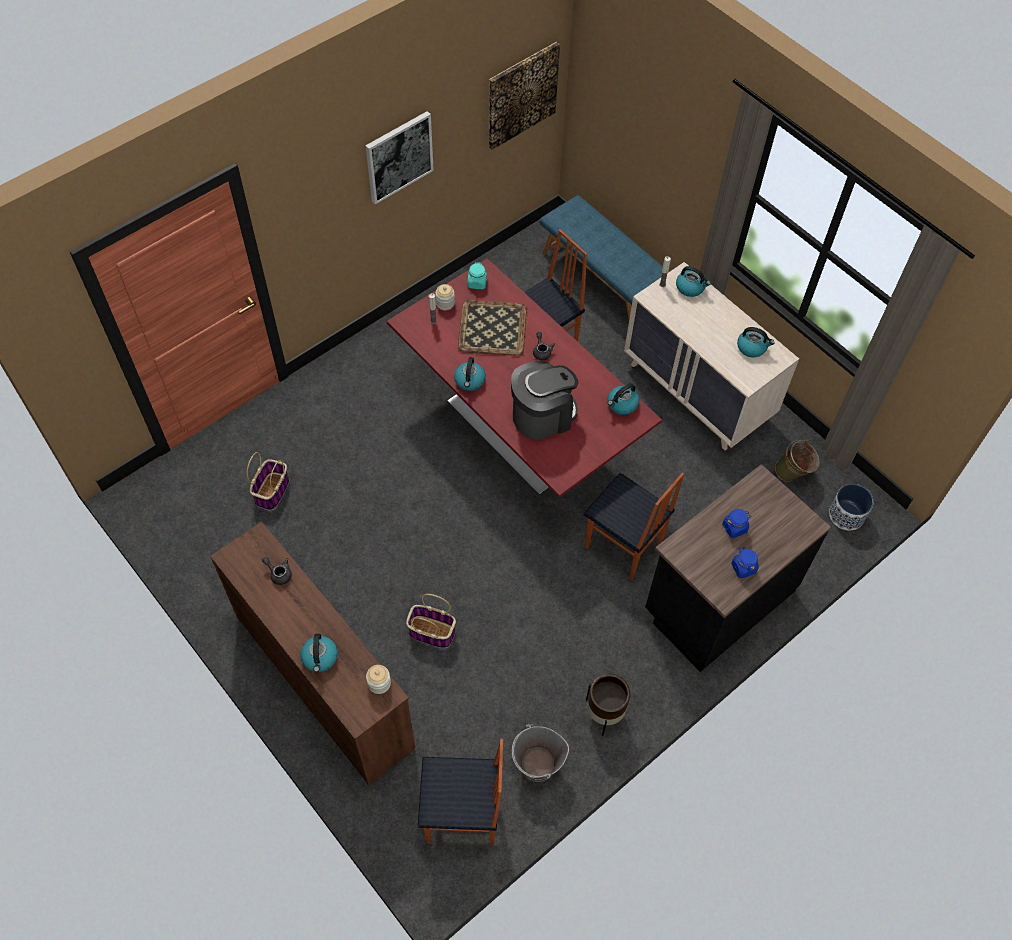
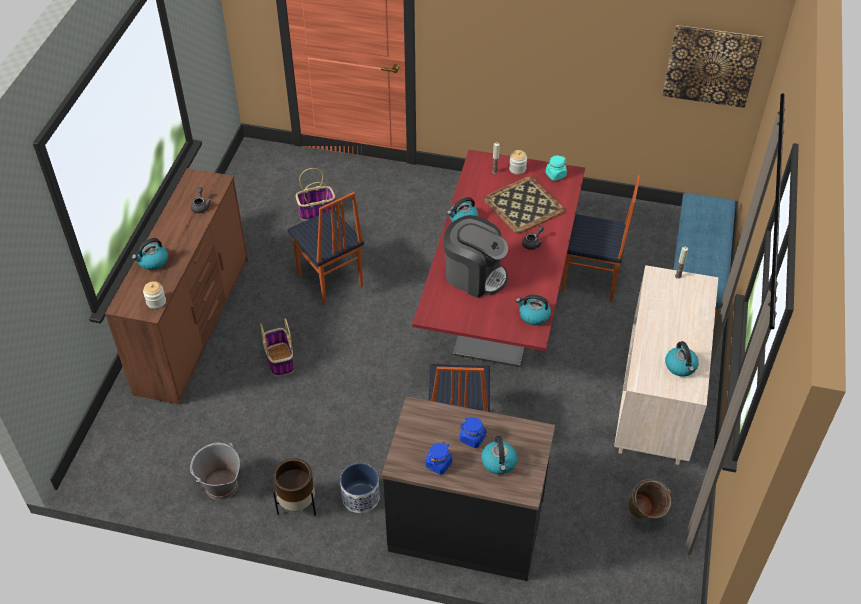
camera: 55 degrees right, 10 degrees down
(399, 157) = (564, 37): picture -> none
(462, 817) = (146, 464): chair -> chair (329, 281)
(690, 287) = (696, 295): kettle -> kettle (499, 462)
(846, 515) = (643, 581): planter -> planter (360, 497)

